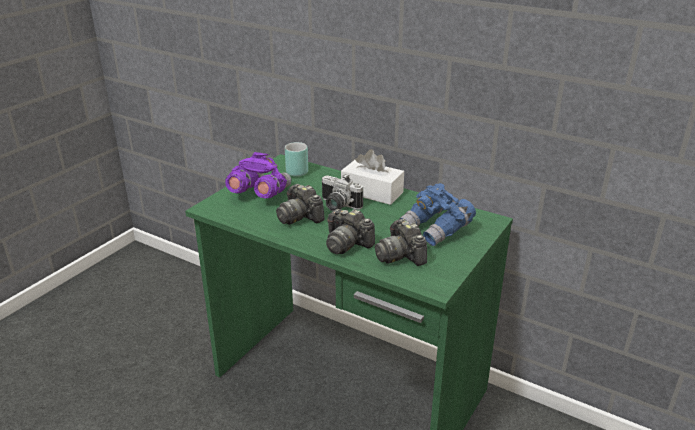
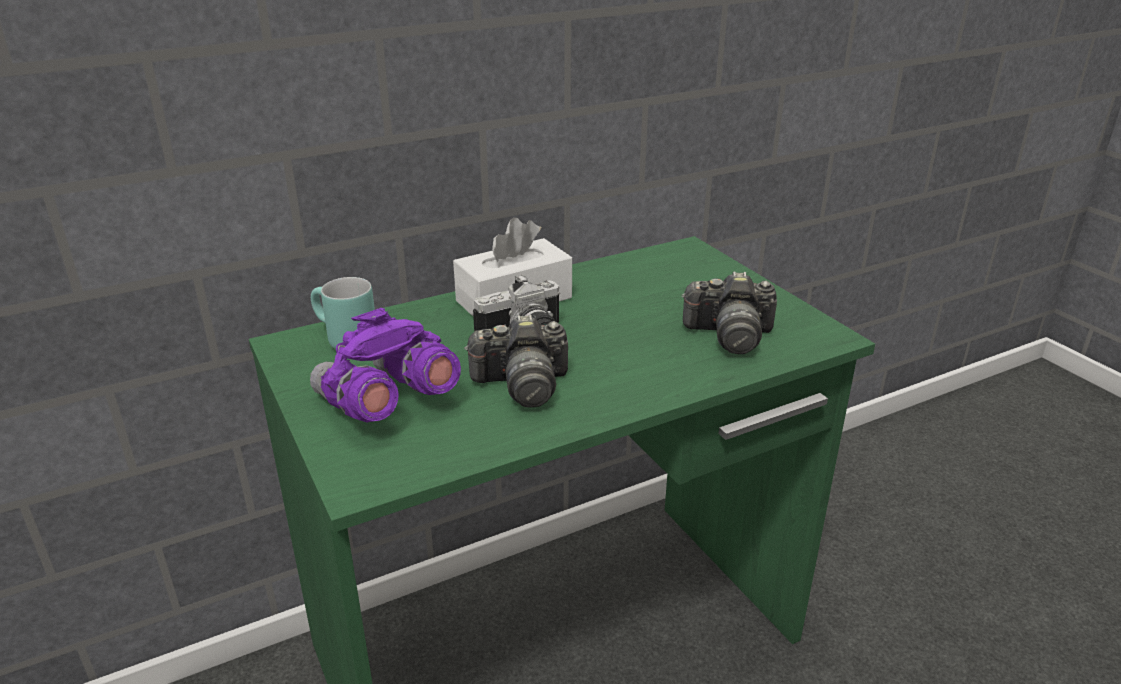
camera: 60 degrees left, 0 degrees up
(346, 243) = (656, 368): camera -> none
(436, 229) = (679, 289): blue binoculars -> none

